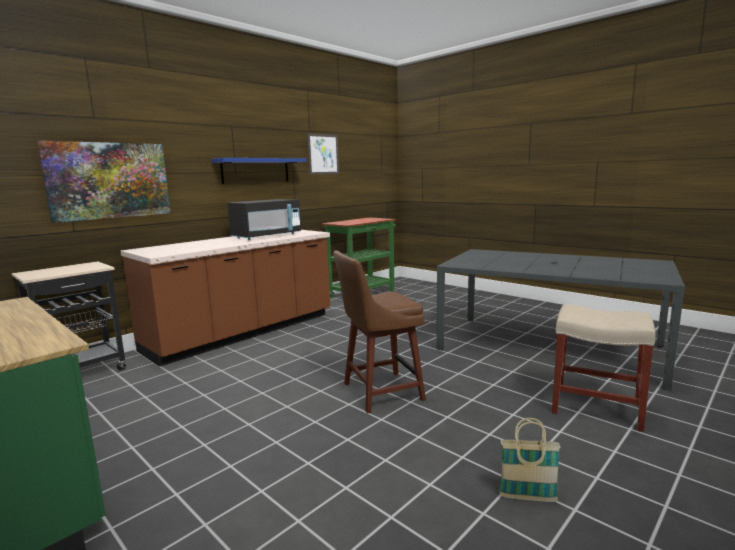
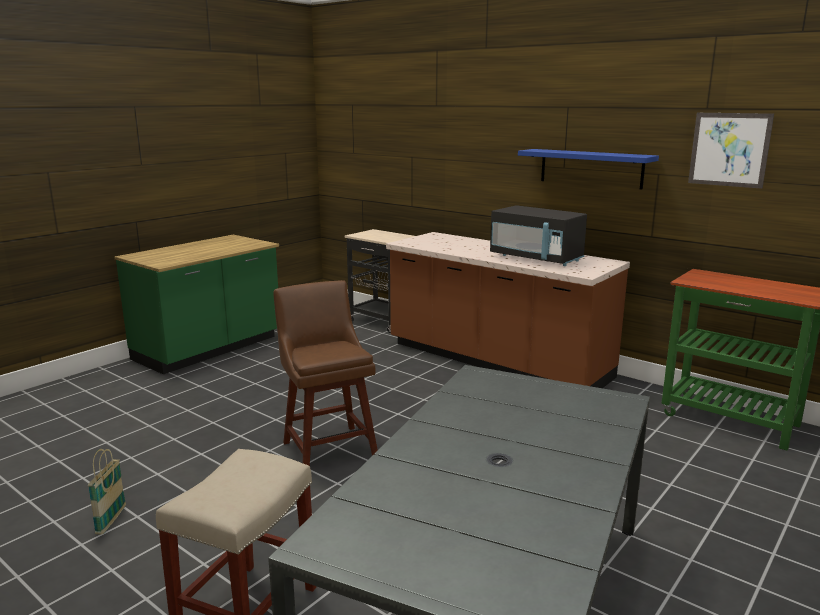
camera: 85 degrees right, 5 degrees up
(109, 180) = (438, 165): picture -> none

